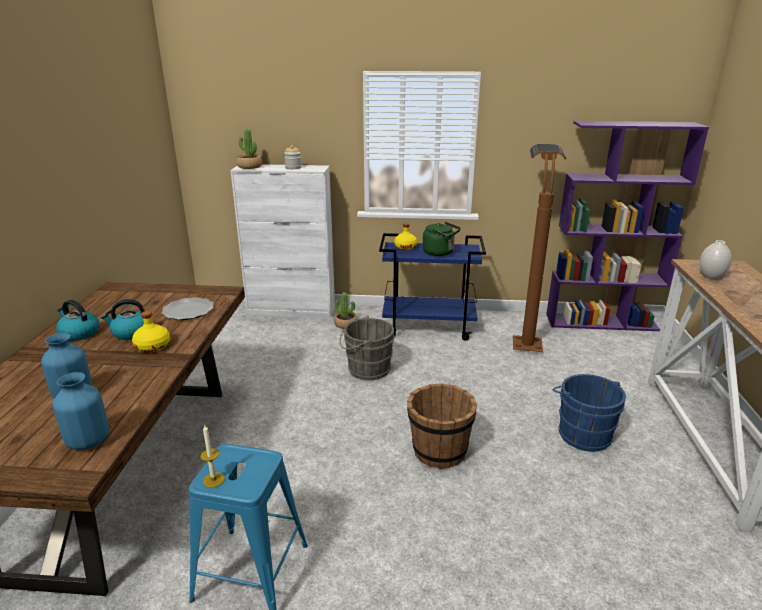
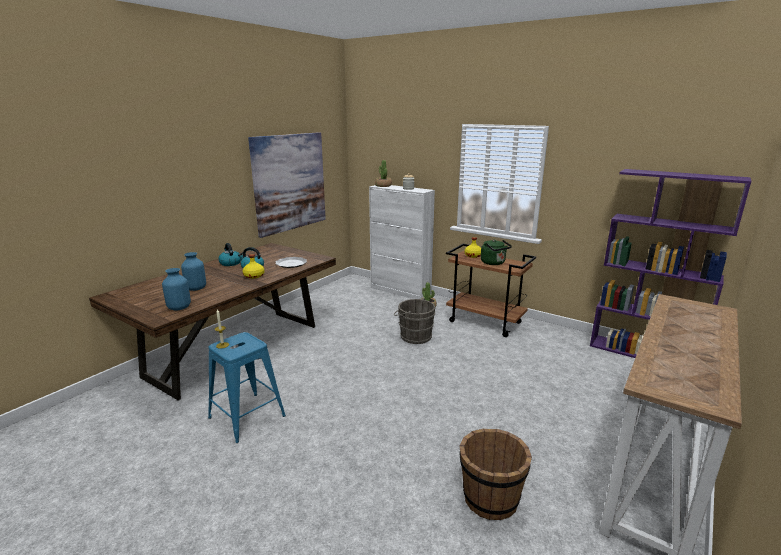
camera: 30 degrees right, 5 degrees down
(115, 178) = (289, 182): none -> picture
(429, 327) = (485, 322): blue cart -> brown cart
(439, 451) = (412, 396): brown bucket -> brown bucket (490, 498)
(525, 336) = (558, 347): brown floor lamp -> none
(582, 433) = (532, 421): blue bucket -> none
(710, 276) = (674, 311): white vase -> none

